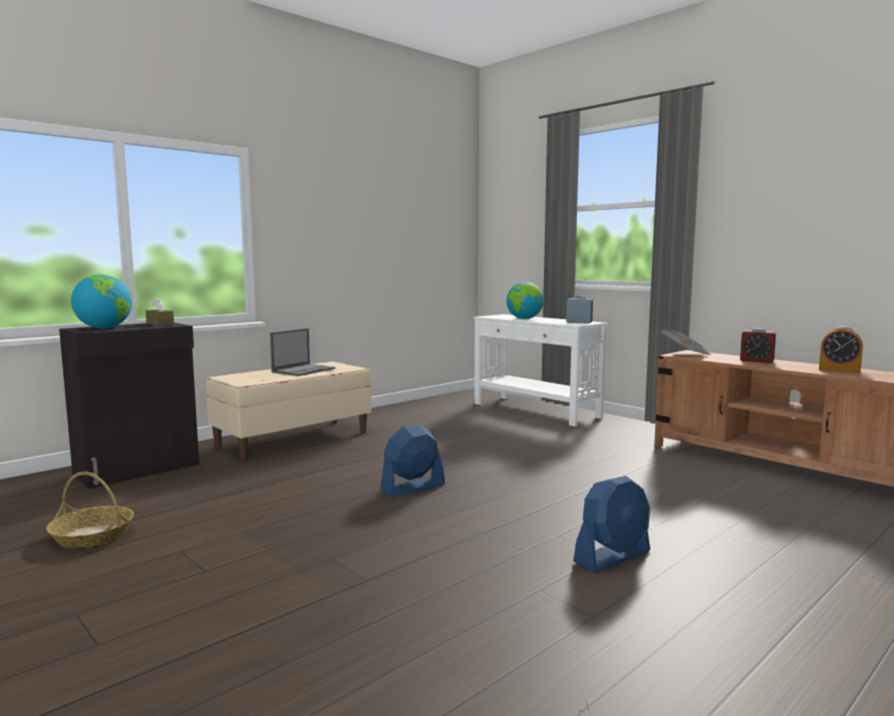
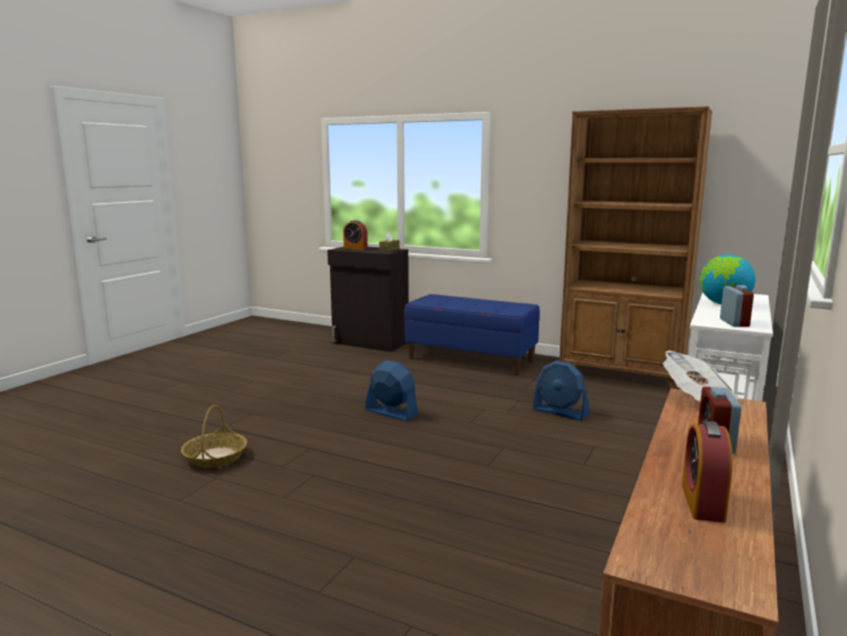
camera: 70 degrees right, 5 degrees up
(93, 535) = (268, 361): basket -> basket (215, 457)
(104, 328) = (355, 248): globe -> alarm clock
(293, 439) = (471, 359): beige bench -> blue bench
(304, 370) = (483, 305): laptop -> none
(413, 409) = (622, 376): none -> brown bookcase
(612, 557) = (280, 501): blue fan -> blue fan (560, 412)

